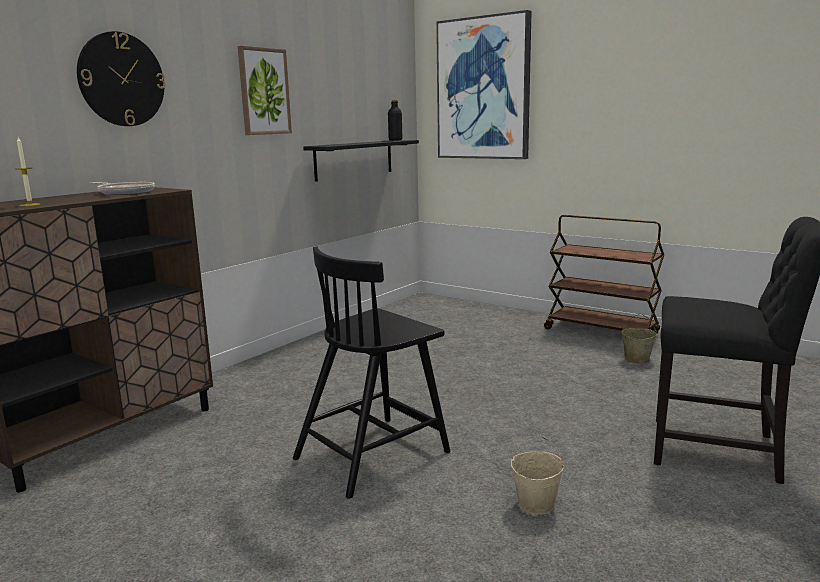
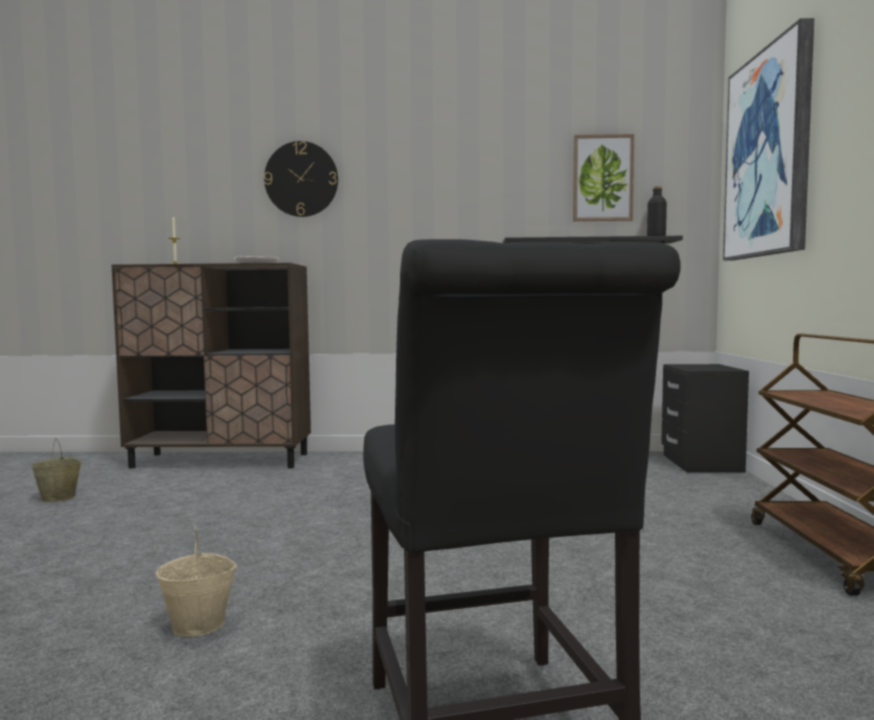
camera: 55 degrees right, 10 degrees down
(264, 91) = (453, 184): picture -> picture (602, 178)
(374, 454) = (260, 531): black chair -> none
(439, 302) = (701, 463): none -> black nightstand
(637, 359) = (777, 602): beige bucket -> beige bucket (59, 498)

